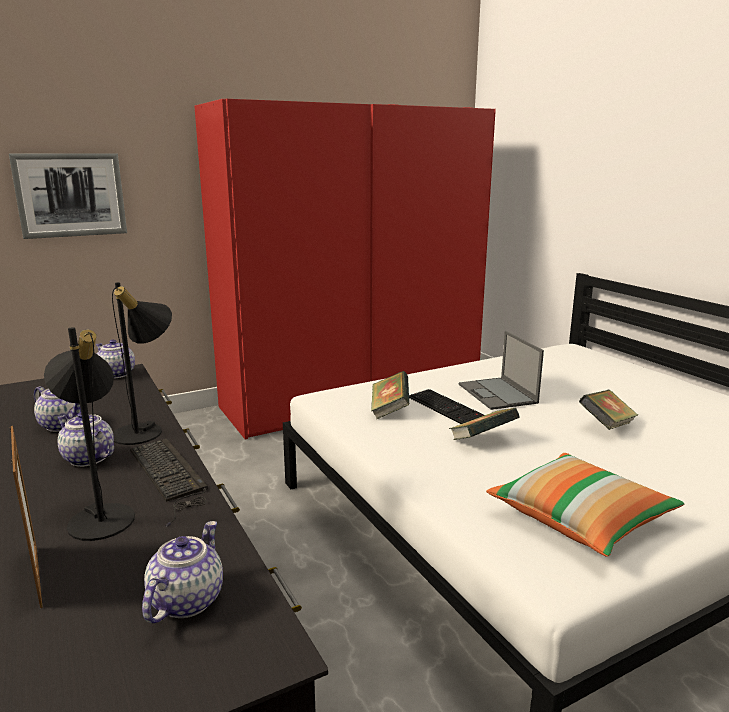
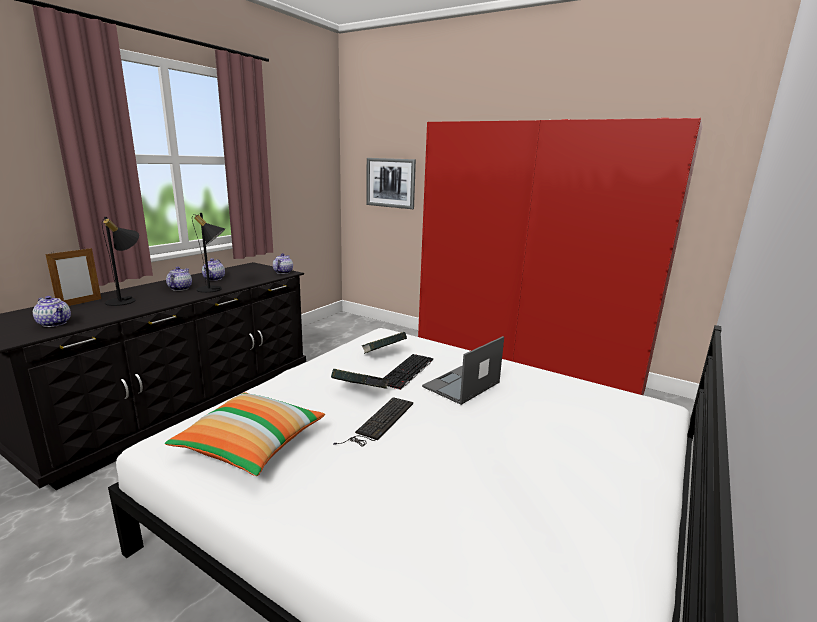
camera: 60 degrees right, 0 degrees up
(169, 476) = (163, 302): keyboard -> keyboard (379, 422)
(186, 600) = (55, 323): teapot -> teapot turned 45 degrees clockwise
(606, 426) = (441, 442): book -> none

